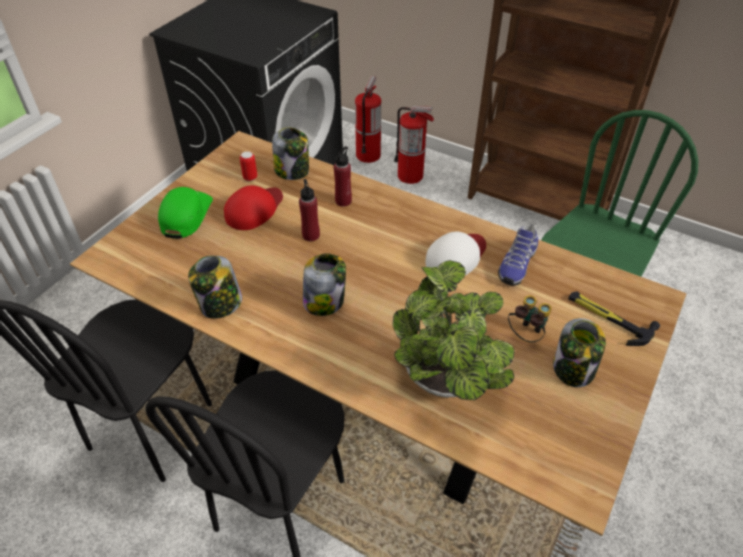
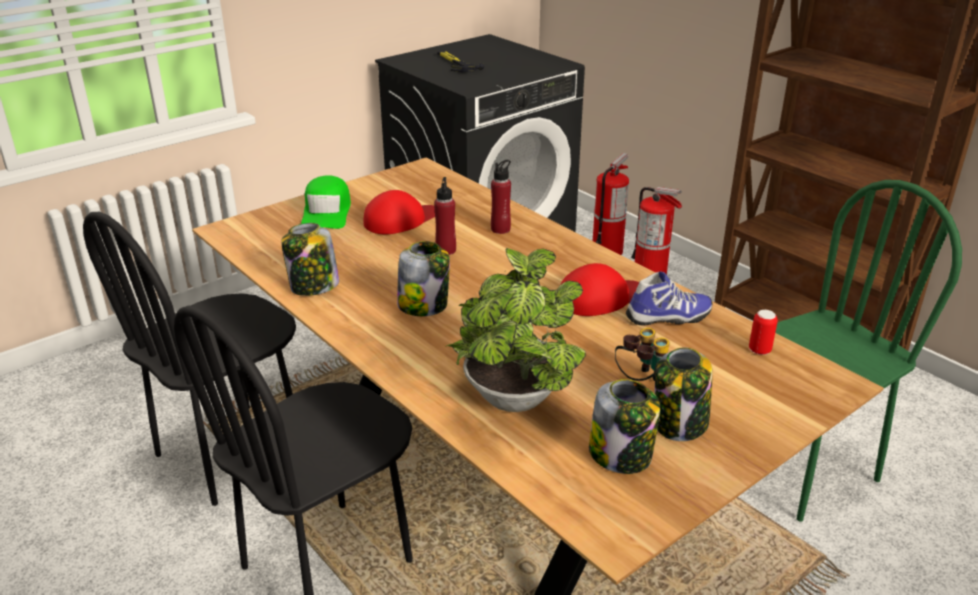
camera: 20 degrees right, 15 degrees down
(185, 215) = (327, 212): green cap -> green cap turned 150 degrees clockwise
(250, 177) = (413, 195): can -> can (759, 350)
(292, 171) = (461, 196): jar -> jar (621, 455)
(456, 257) = (600, 297): white cap -> red cap
(516, 265) = (669, 318): shoe -> shoe turned 150 degrees counterclockwise
(608, 318) = (757, 388): hammer -> hammer (455, 63)

